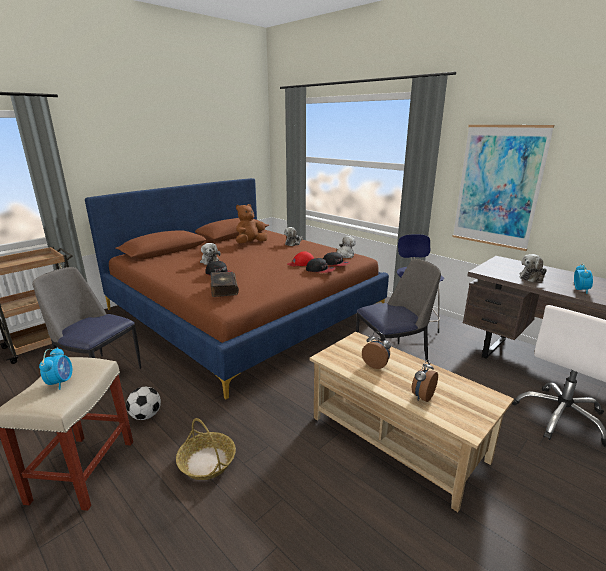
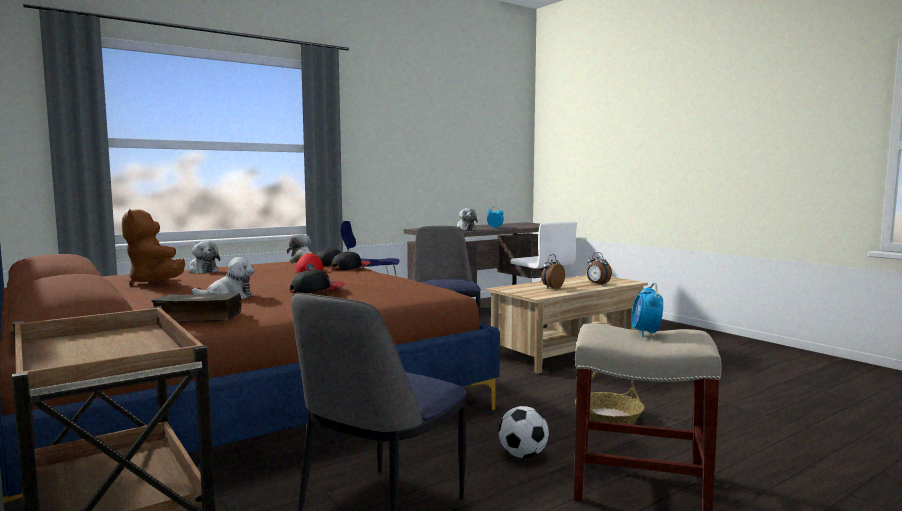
camera: 80 degrees left, 15 degrees down
(60, 382) = (646, 333): alarm clock -> alarm clock turned 90 degrees counterclockwise
(223, 289) = (390, 287): book -> book (197, 318)
(498, 187) = (393, 162): picture -> none

